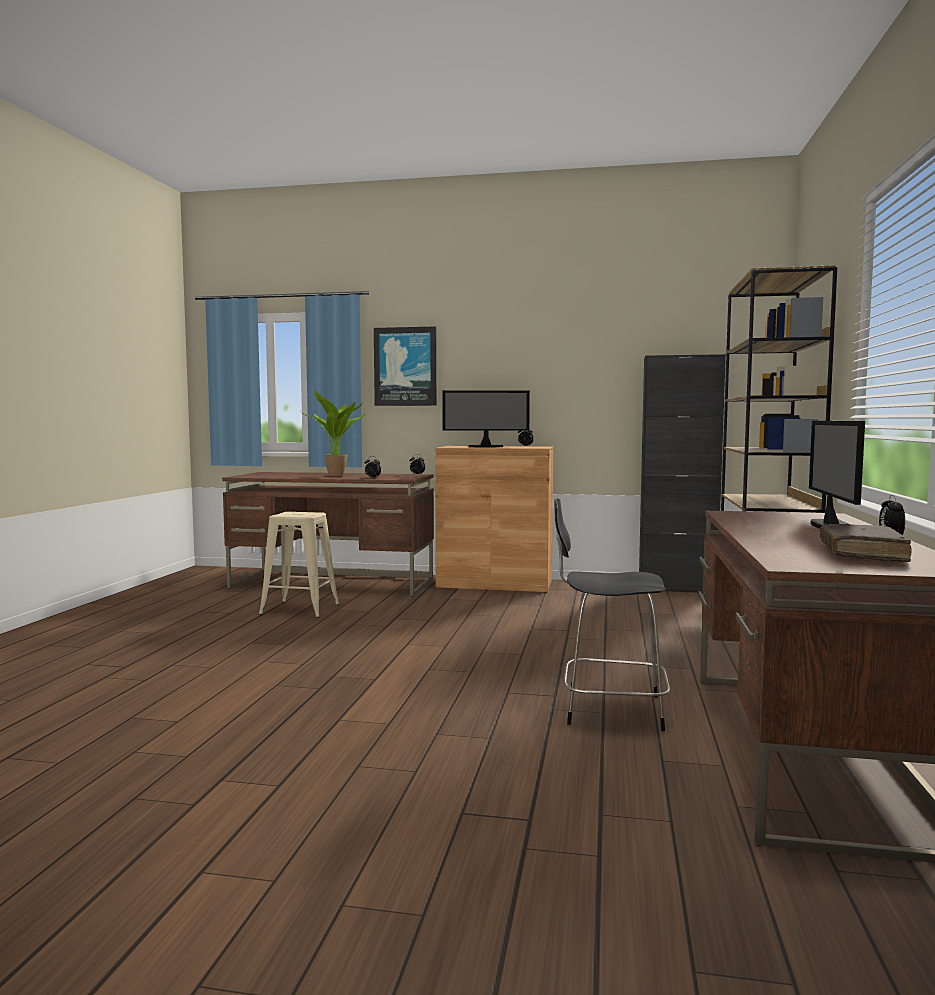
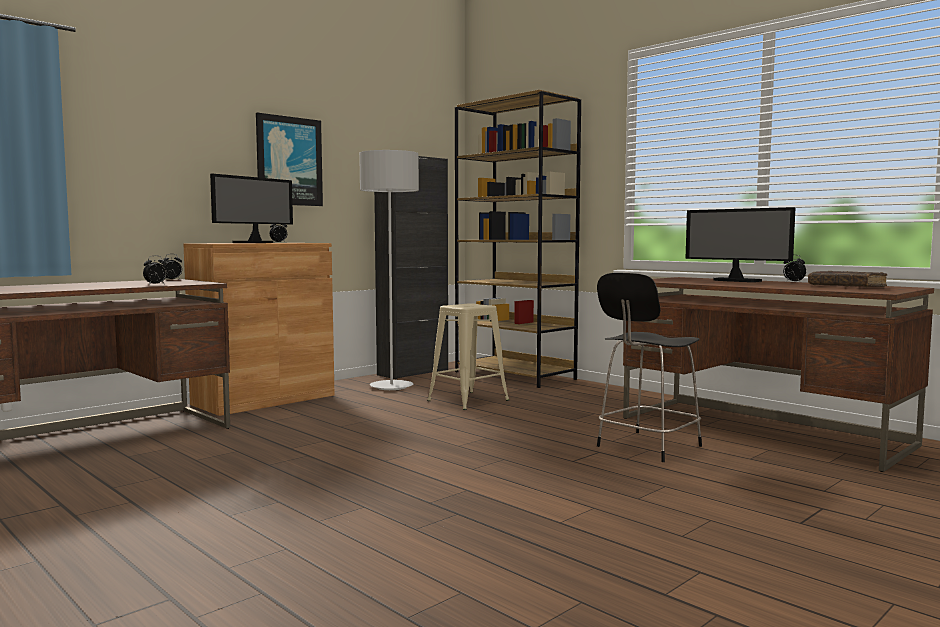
camera: 55 degrees left, 0 degrees up
(300, 609) = (150, 473): beige stool -> beige stool (468, 400)
(338, 476) = (88, 286): potted plant -> none
(405, 366) = (120, 139): picture -> picture (289, 161)
(611, 596) = (391, 387): none -> grey floor lamp

